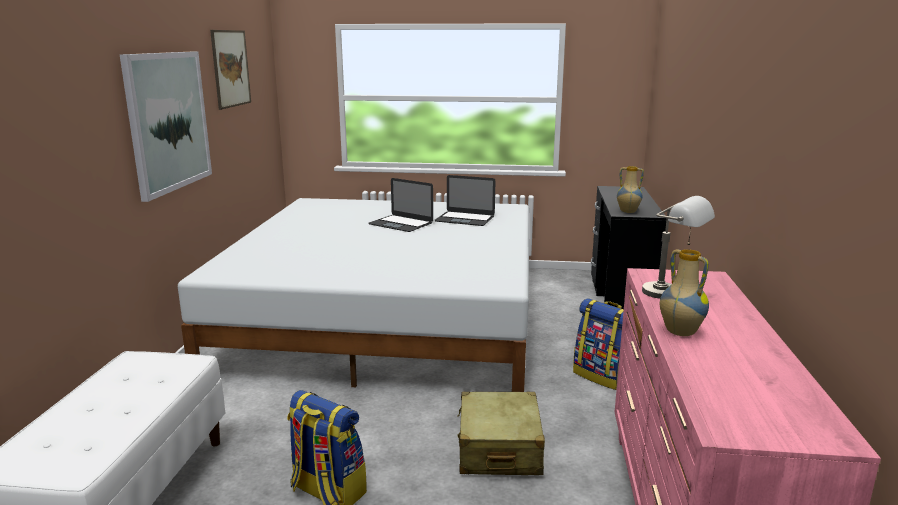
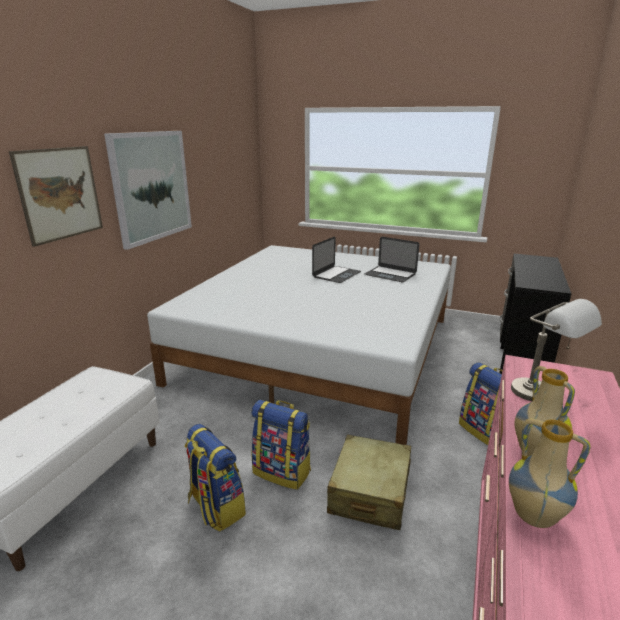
camera: 15 degrees right, 5 degrees up
(231, 68) = (215, 144): picture -> picture (60, 194)
(393, 445) = (282, 471): none -> backpack
(401, 223) = (336, 274): laptop -> laptop turned 105 degrees counterclockwise
(627, 212) = (533, 283): vase -> vase (533, 517)

